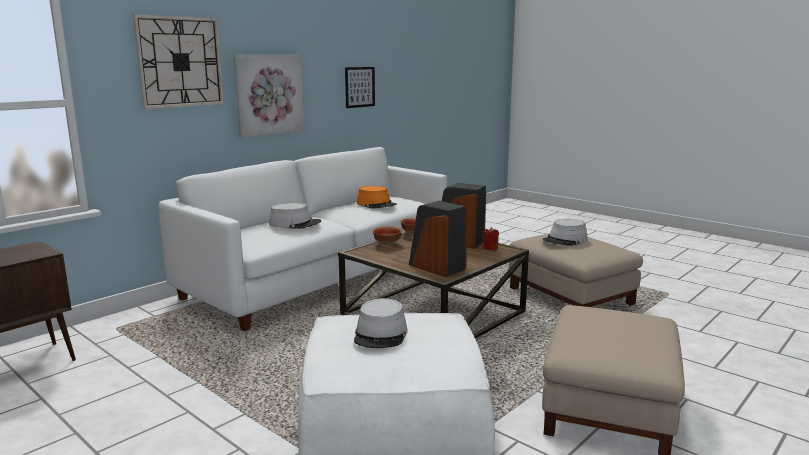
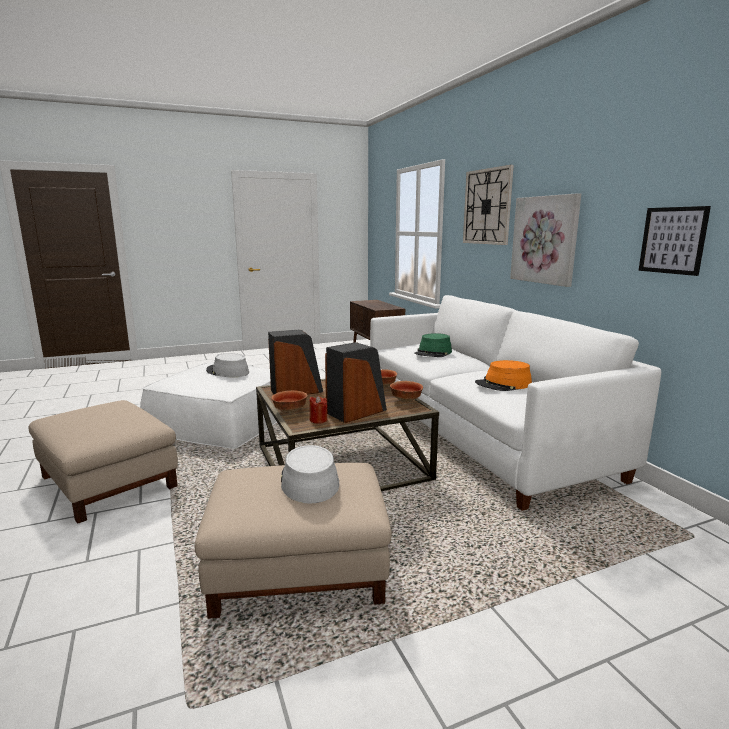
camera: 115 degrees right, 0 degrees up
(295, 223) = (433, 353): grey hat -> green hat
(489, 258) = (290, 411): none -> bowl

